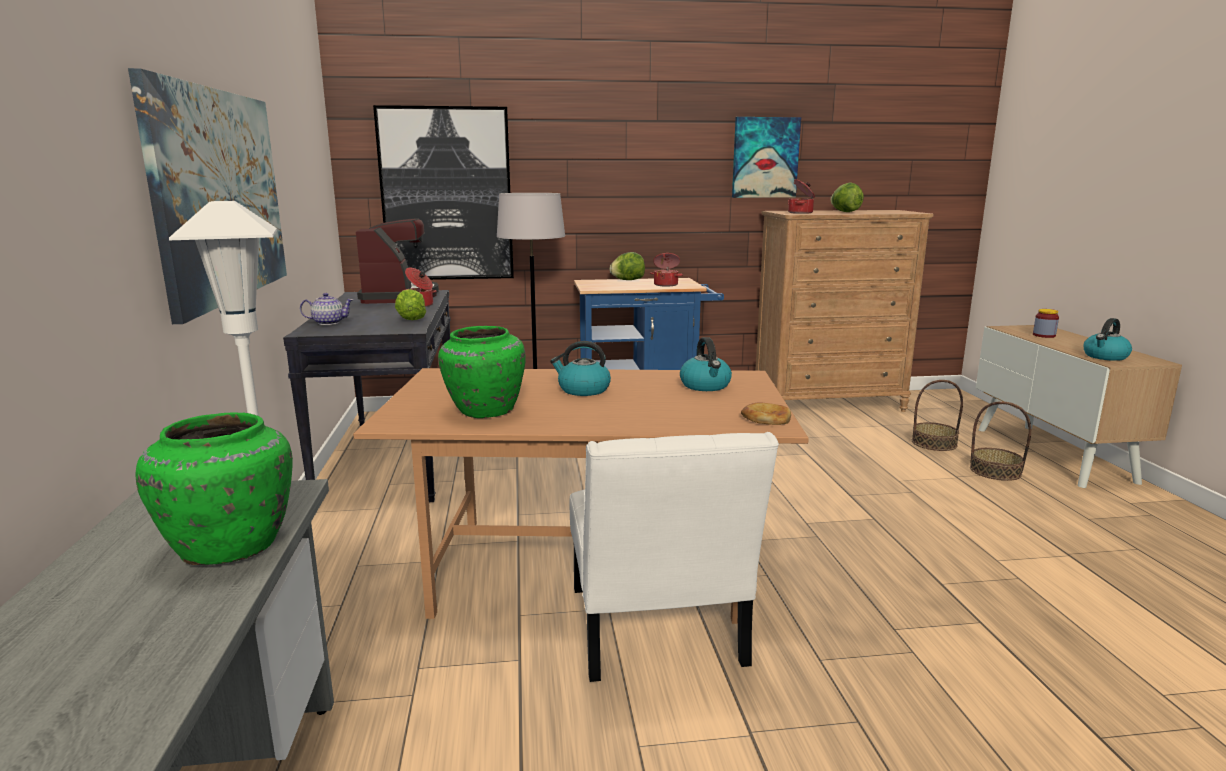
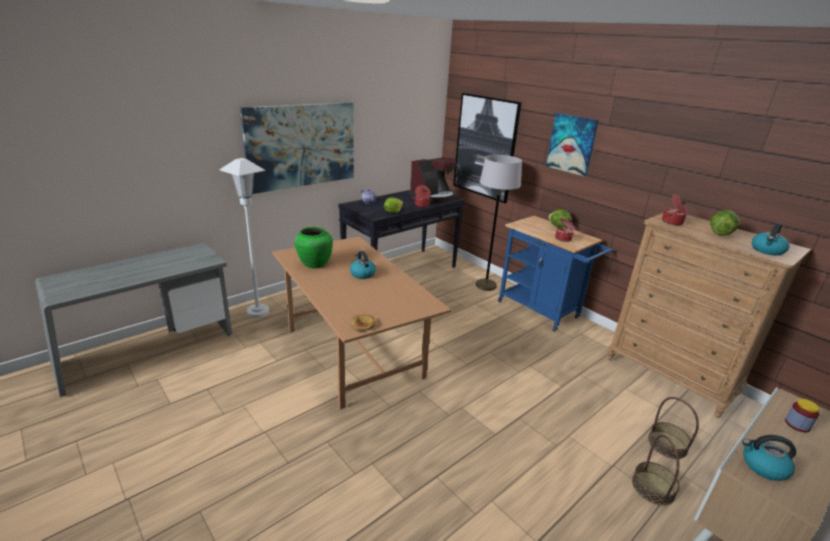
camera: 55 degrees right, 10 degrees up
(232, 546) = (172, 268): green vase -> none
(656, 633) = (316, 387): white chair -> none
(705, 386) = (400, 299): kettle -> kettle (767, 250)
(765, 157) = (684, 169): picture -> picture (572, 144)

